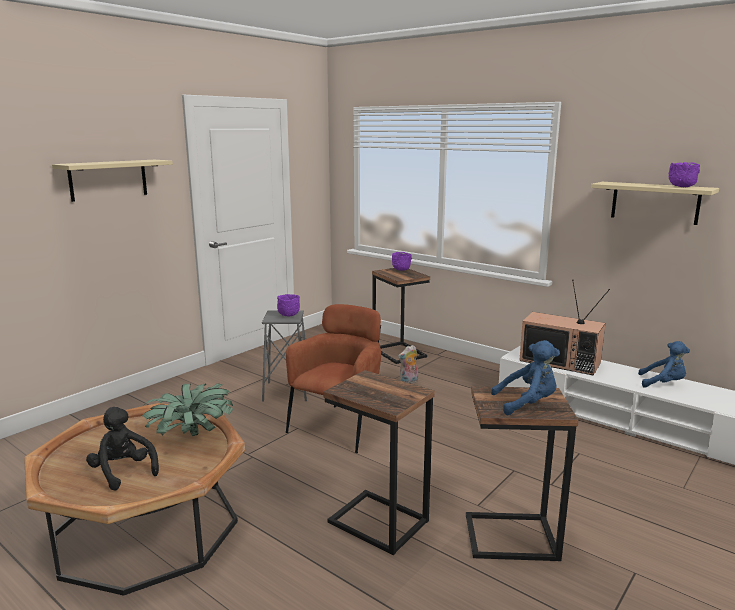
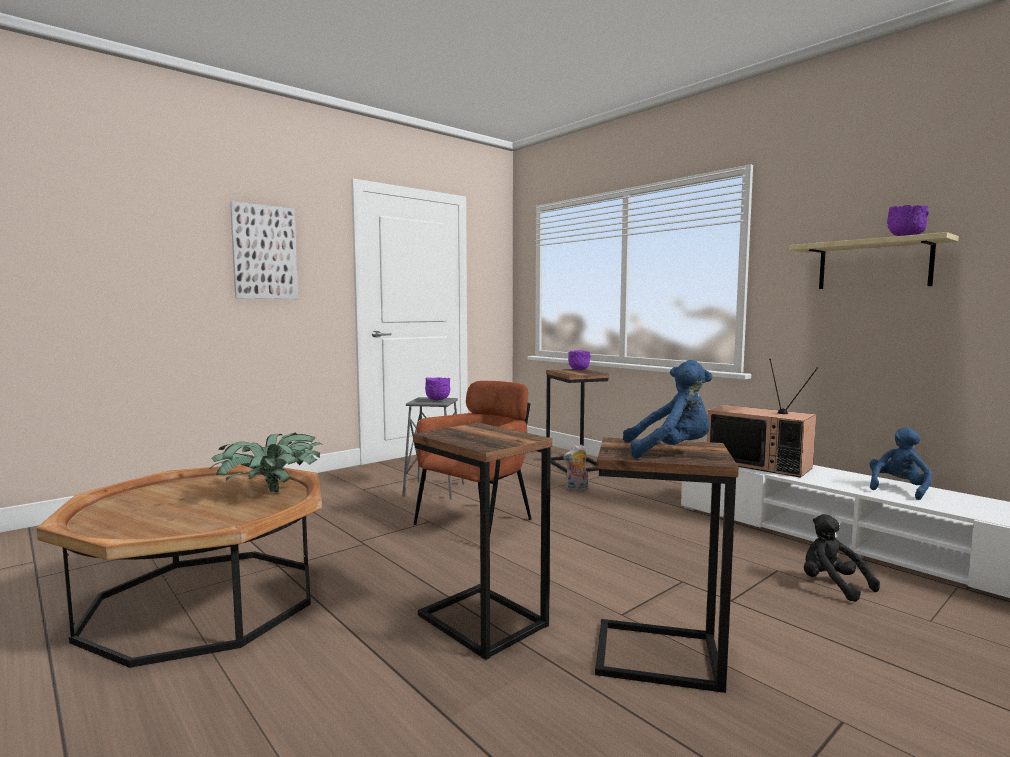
camera: 10 degrees right, 10 degrees down
(108, 179) = (264, 252): beige shelf -> picture
(123, 472) = (168, 516): black plush toy -> black plush toy (832, 585)
(663, 383) = (898, 489): blue plush toy -> blue plush toy turned 75 degrees counterclockwise

